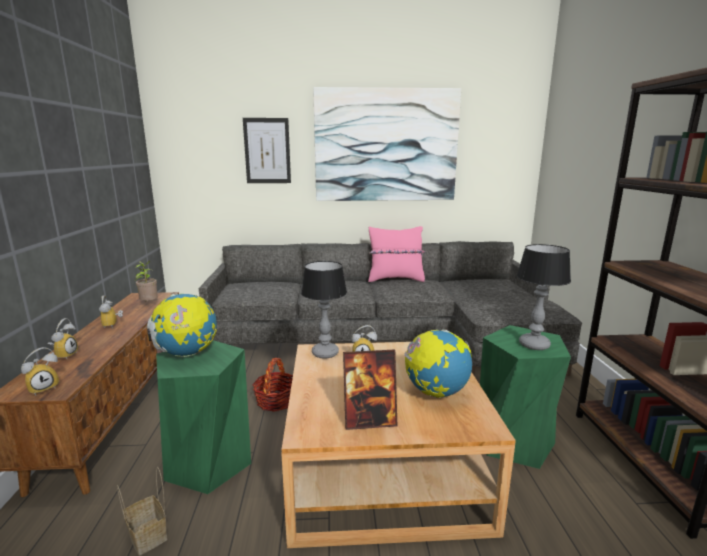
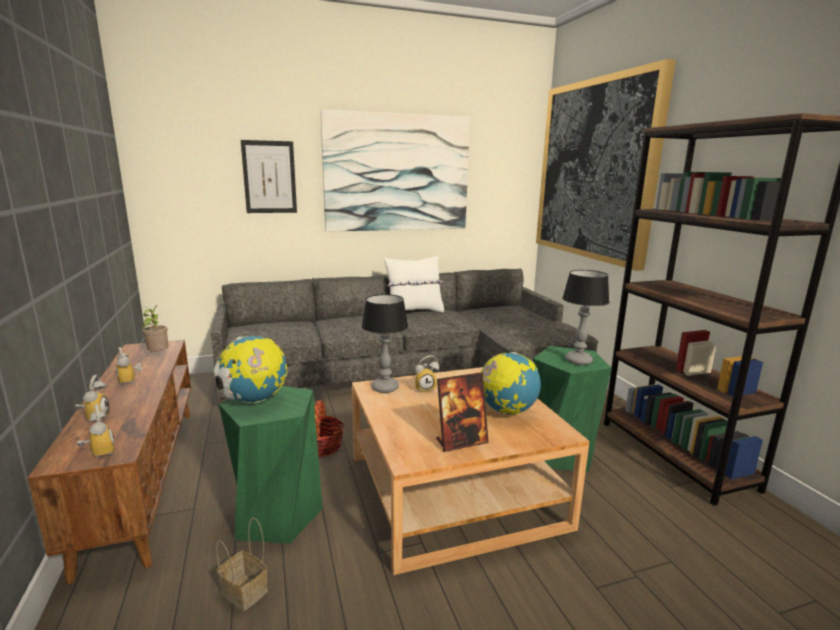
camera: 15 degrees left, 0 degrees up
(44, 388) = (98, 453): alarm clock -> alarm clock turned 60 degrees counterclockwise
(395, 279) = (414, 311): pink pillow -> white pillow
(592, 138) = (595, 170): none -> picture

